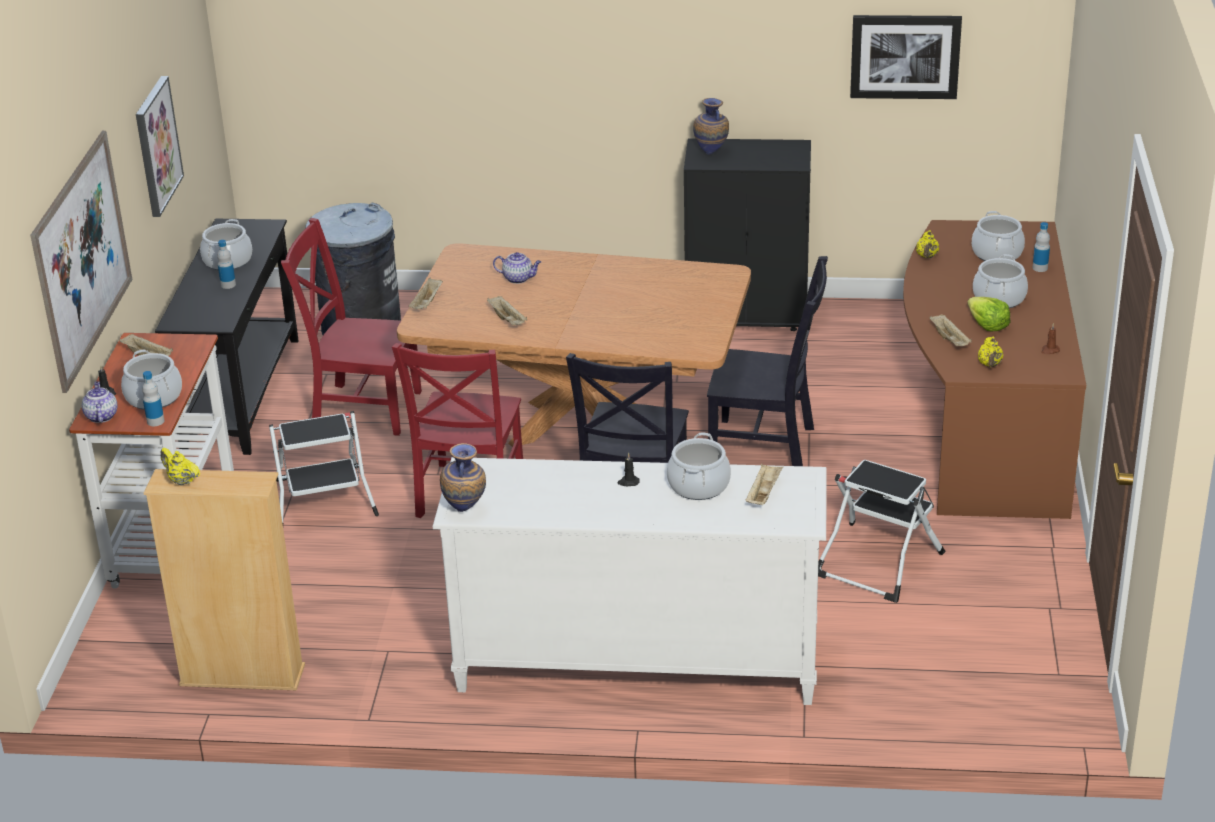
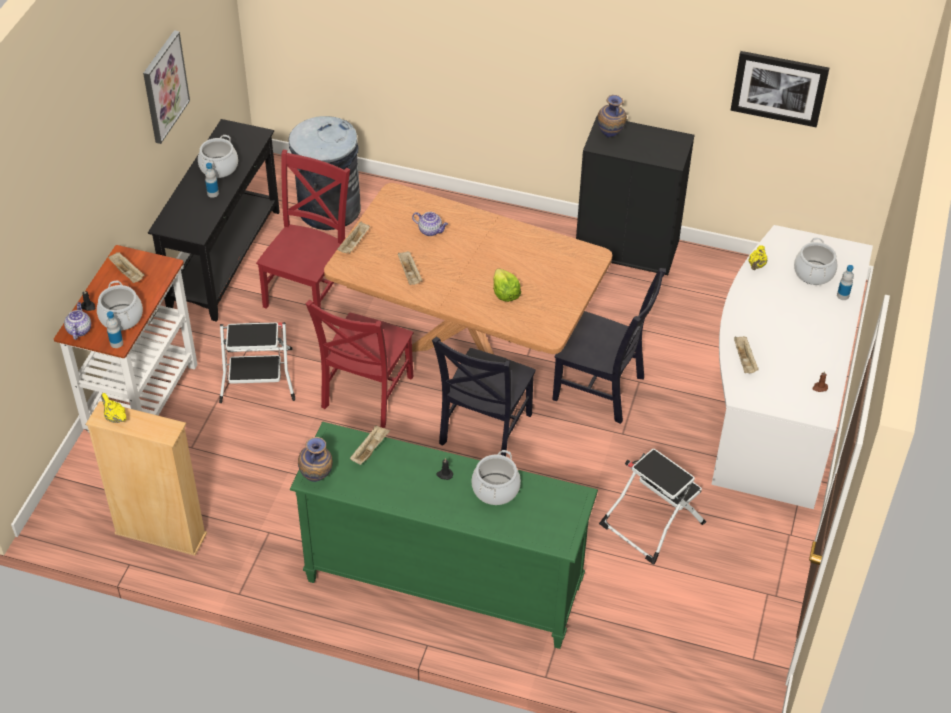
camera: 10 degrees right, 15 degrees up
(82, 258) = (77, 207): picture -> none
(362, 408) = (309, 291): red chair -> red chair turned 90 degrees clockwise
(636, 664) = (443, 583): white dresser -> green dresser
(763, 494) = (541, 508): beige tray -> beige tray (370, 450)
(982, 424) = (776, 400): brown desk -> white desk
(987, 325) = (779, 350): lettuce -> lettuce (505, 293)
(989, 365) = (767, 394): yellow teapot -> none
(999, 298) = (799, 323): cooking pot -> none

